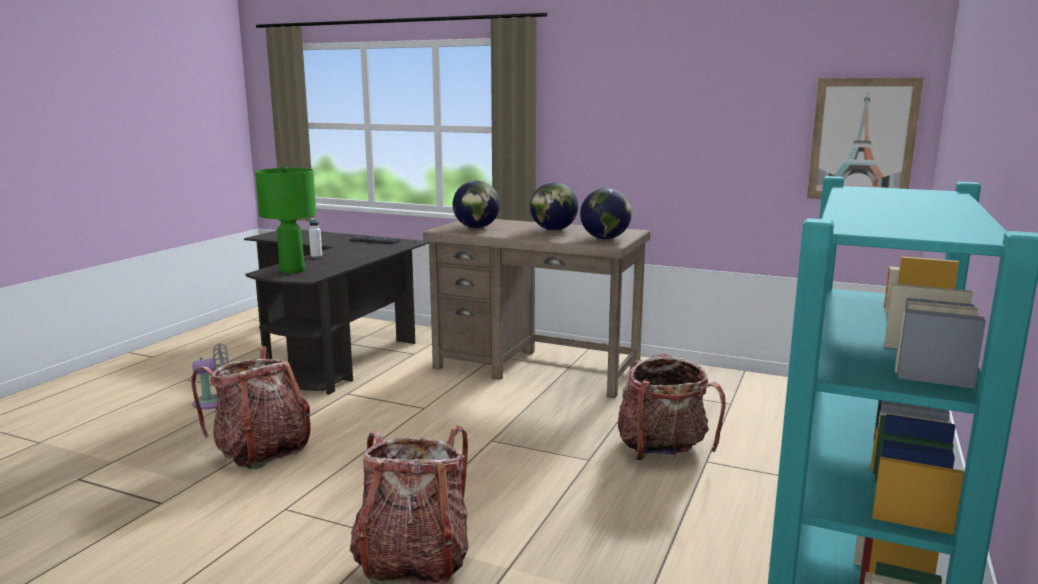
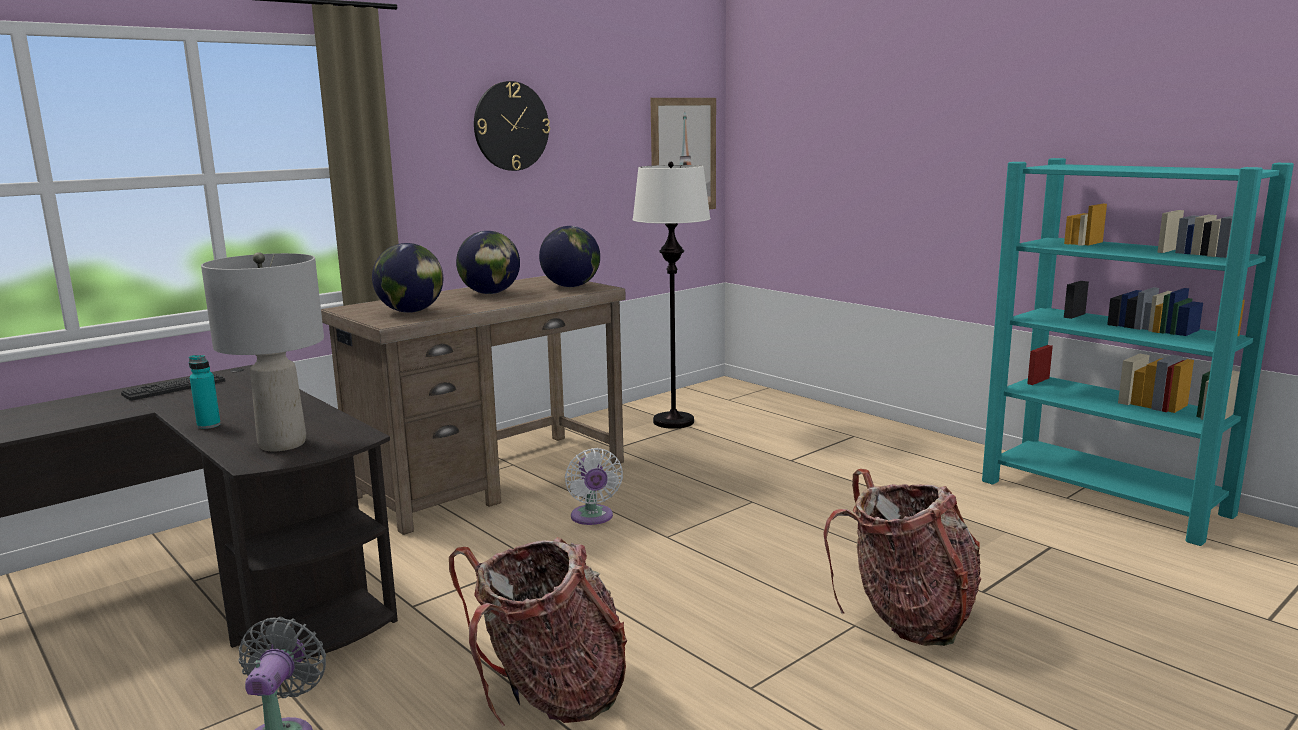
camera: 65 degrees left, 0 degrees up
(292, 270) = (283, 443): green table lamp -> grey table lamp
(316, 256) = (208, 425): white bottle -> turquoise bottle
(502, 410) = (592, 518): none -> white fan
(649, 103) = (511, 126): none -> wall clock
(663, 450) = (757, 469): backpack -> none
(732, 397) = (674, 421): none -> white floor lamp

